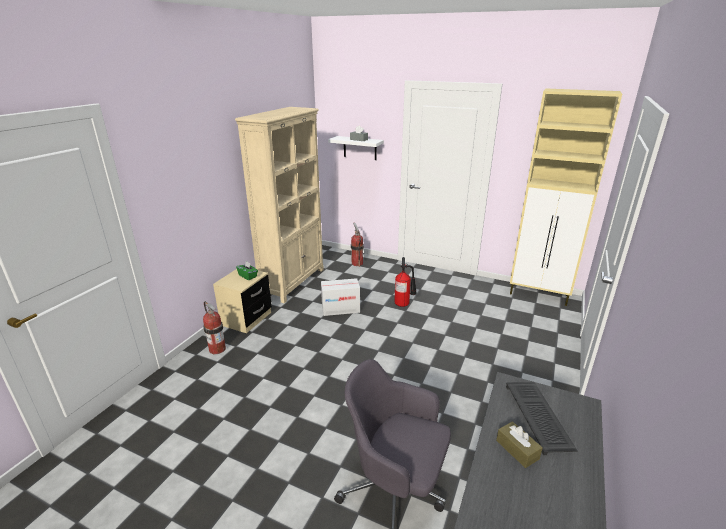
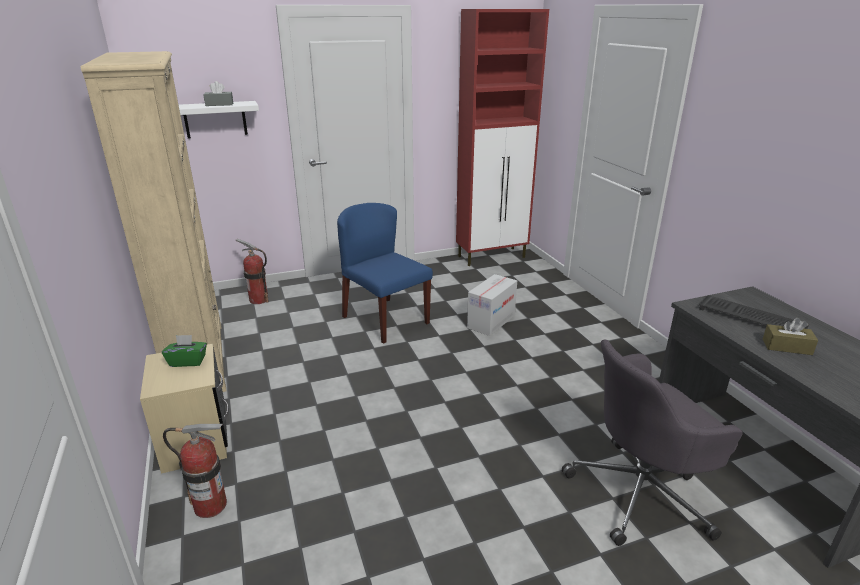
camera: 45 degrees left, 0 degrees up
(340, 309) = (319, 359): cardboard box -> cardboard box (491, 321)
(404, 304) = (385, 319): fire extinguisher -> blue chair
(539, 295) = (492, 256): beige cabinet -> red cabinet

